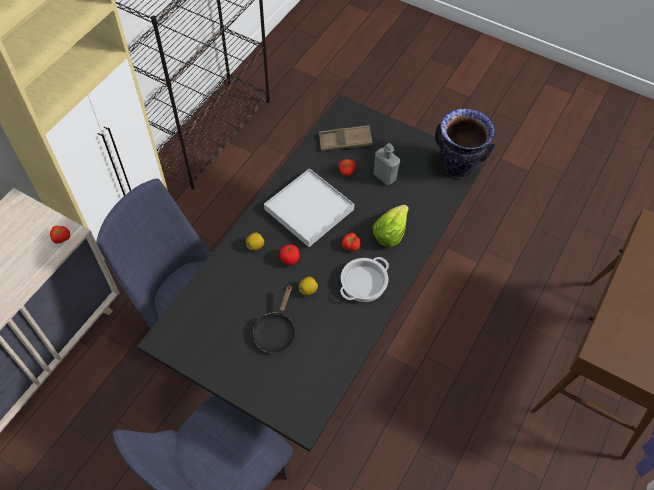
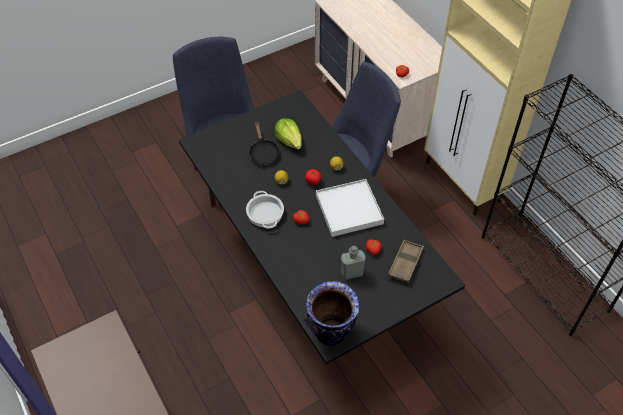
camera: 120 degrees right, 5 degrees down
(275, 331) = (263, 153): black frying pan -> black frying pan turned 150 degrees counterclockwise
(390, 232) = (296, 249): lettuce -> lettuce (289, 140)

